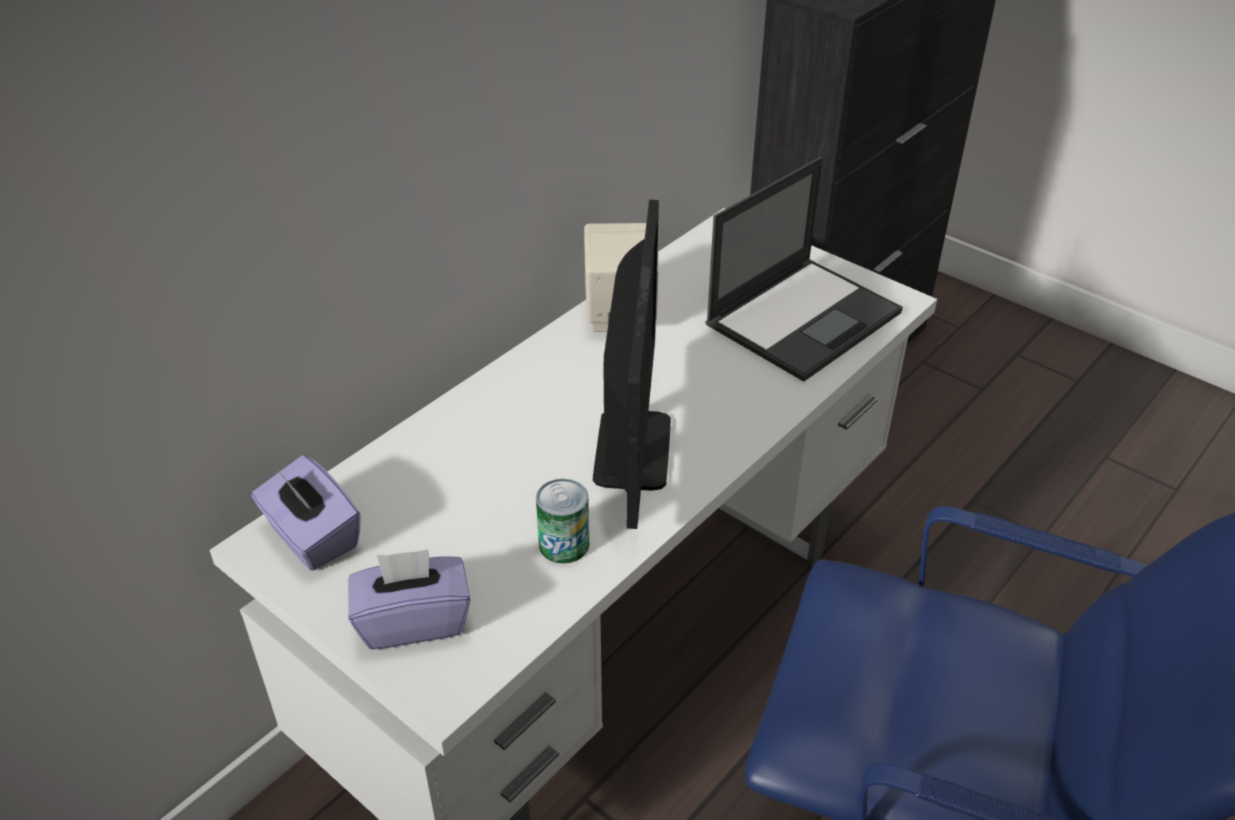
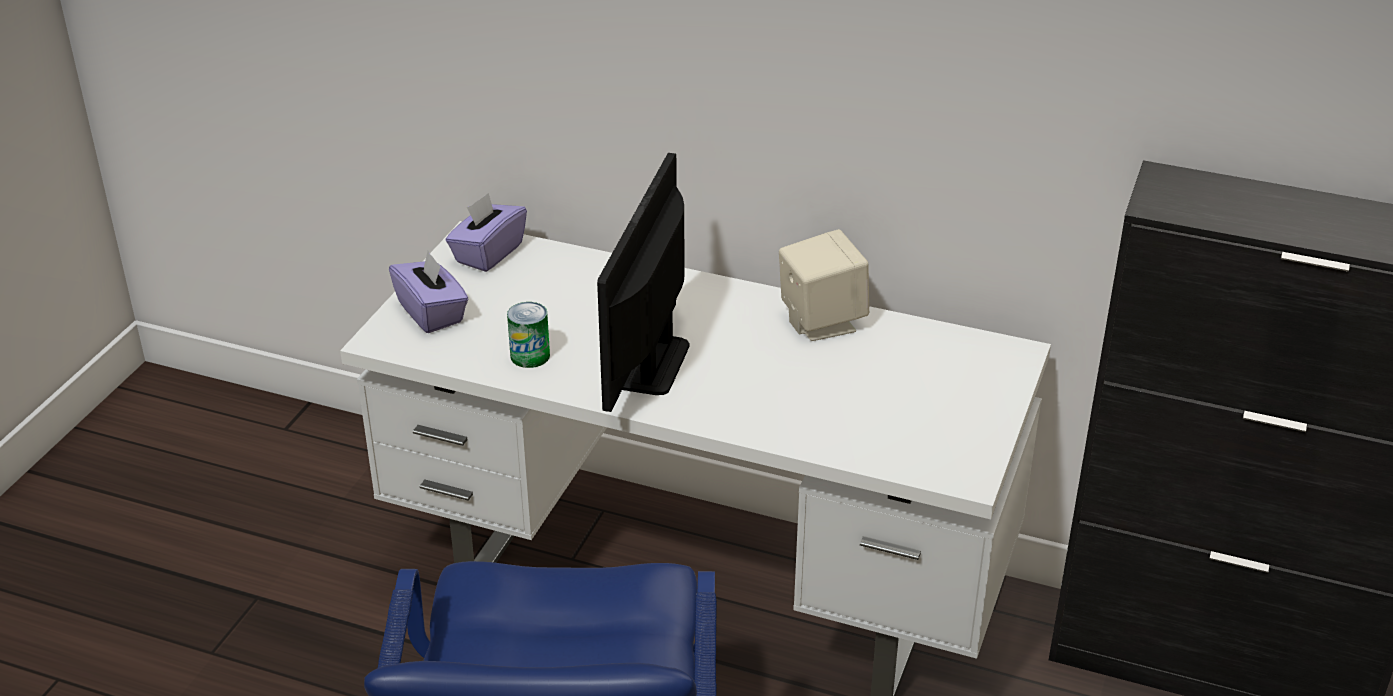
camera: 70 degrees right, 5 degrees down
(632, 449) = (650, 364): monitor -> monitor turned 120 degrees clockwise
(804, 317) = (895, 423): laptop -> none

